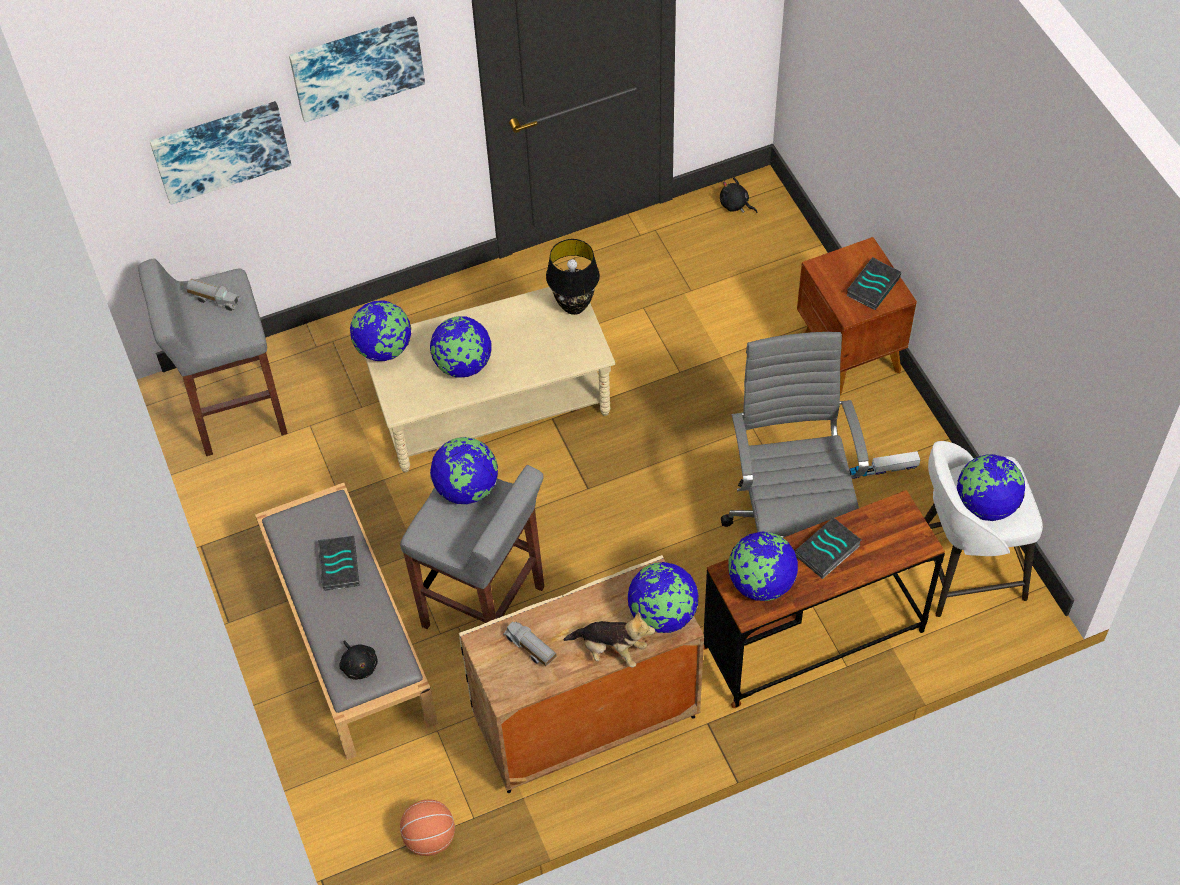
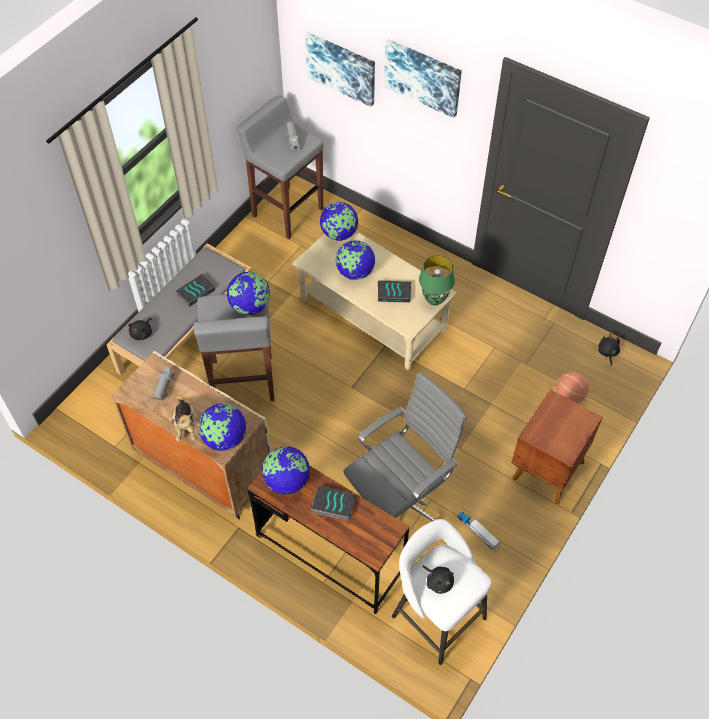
camera: 55 degrees right, 0 degrees up
(429, 838) = (92, 433): basketball -> basketball (569, 396)
(573, 306) = (434, 299): black table lamp -> green table lamp
(872, 286) = (563, 435): book -> book (394, 293)
(985, 505) = (438, 581): globe -> black plush toy

